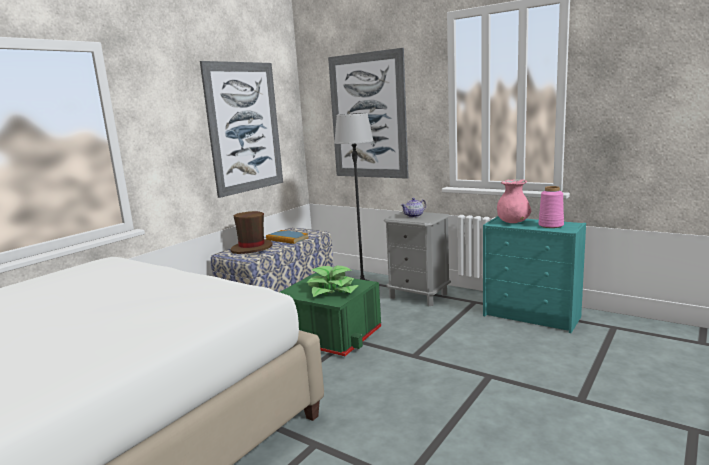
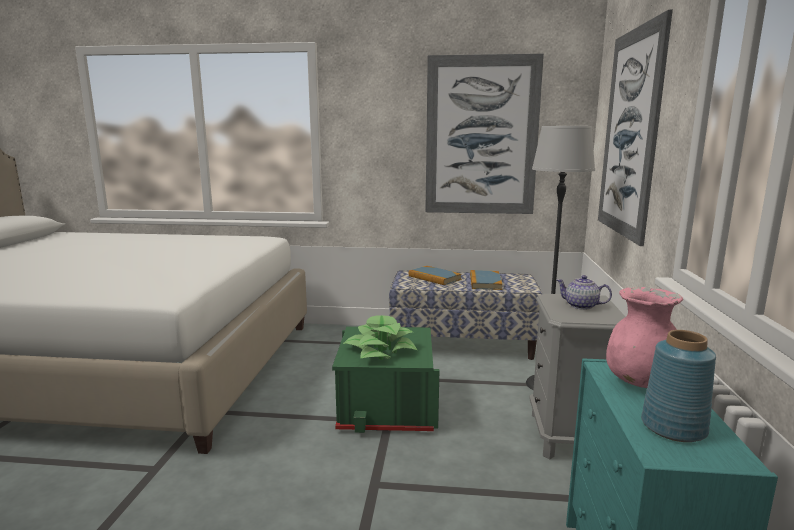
camera: 60 degrees right, 0 degrees up
(252, 248) = (434, 277): brown hat -> book
(551, 225) = (672, 427): pink vase -> blue vase

